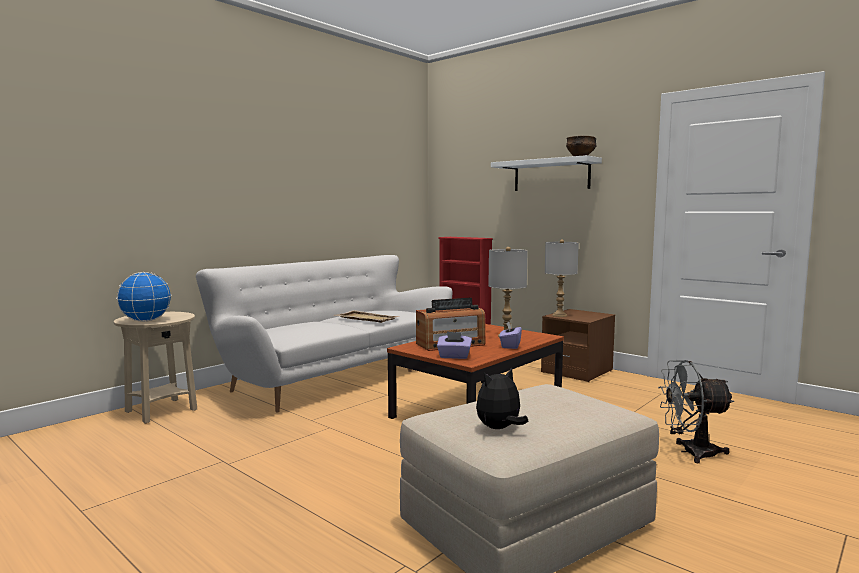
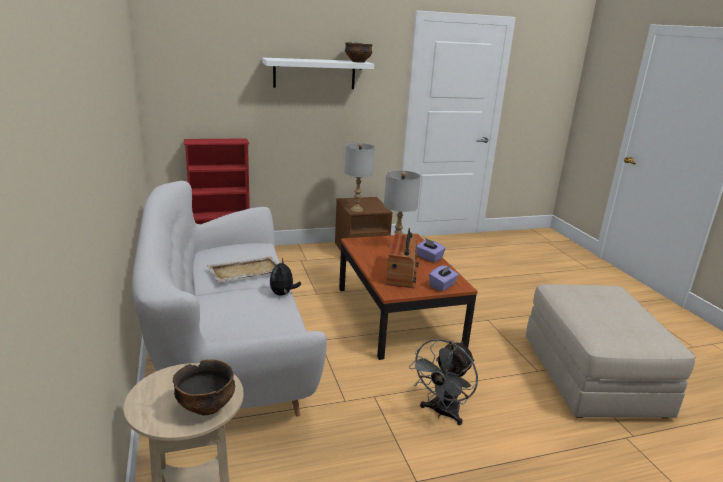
camera: 60 degrees left, 15 degrees up
(146, 321) = (206, 407): globe -> bowl
(499, 429) = (636, 330): plush toy -> plush toy (283, 294)
(690, 452) = (526, 288): grey fan -> grey fan (442, 413)

